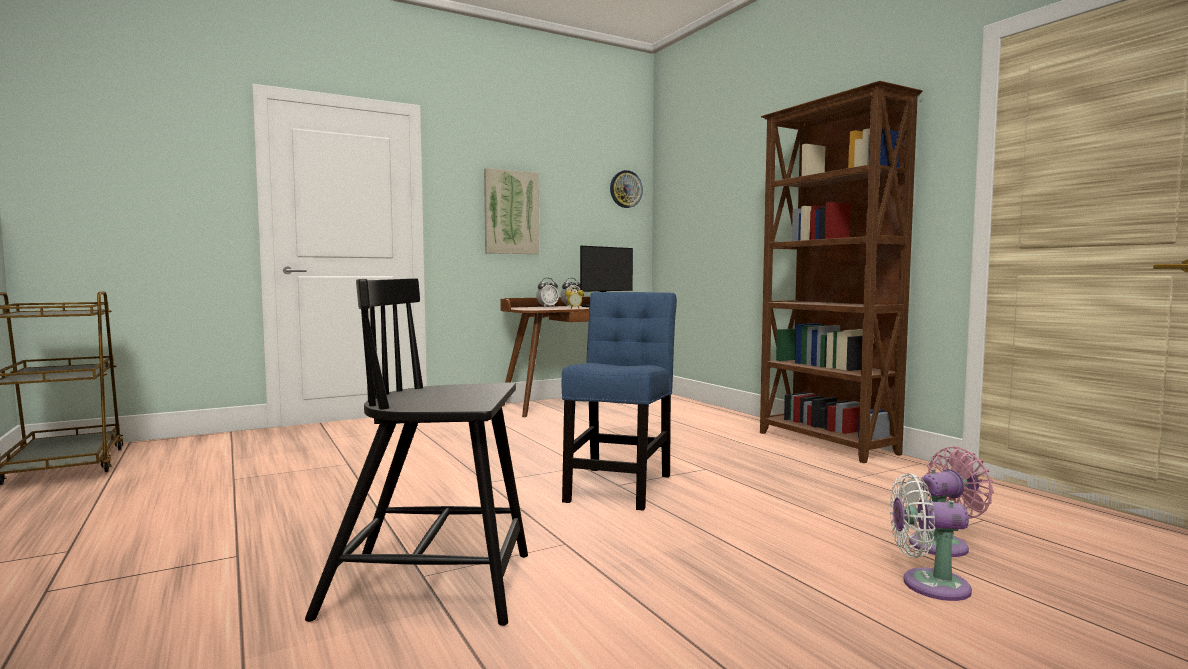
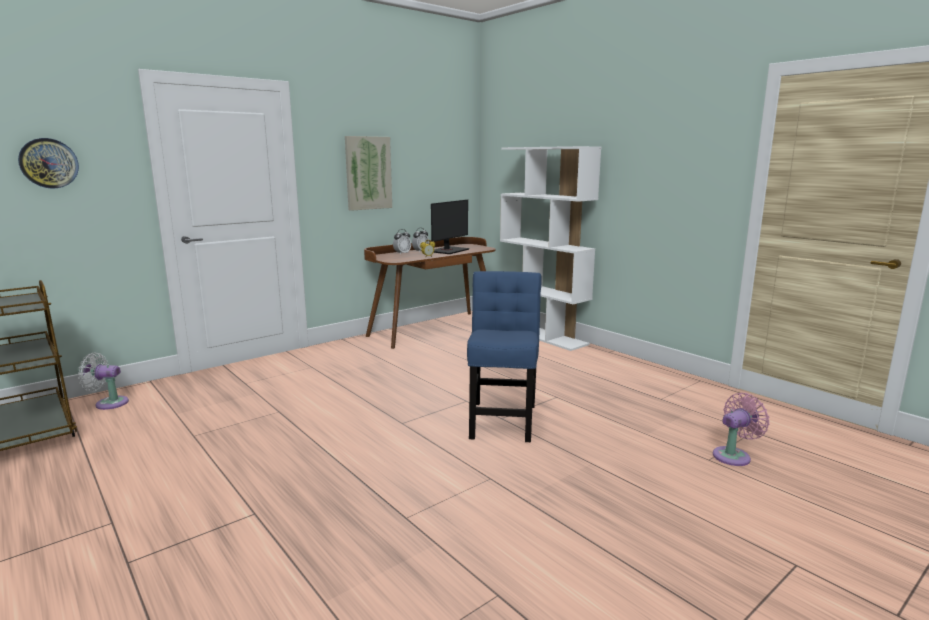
camera: 10 degrees left, 10 degrees up
(432, 585) = (418, 525): black chair -> none
(625, 189) = (458, 146): wall clock -> wall clock (49, 163)
(719, 413) = (542, 335): none -> white bookcase
(826, 443) = (631, 365): brown bookcase -> none
(928, 585) = (733, 491): white fan -> white fan (108, 403)

